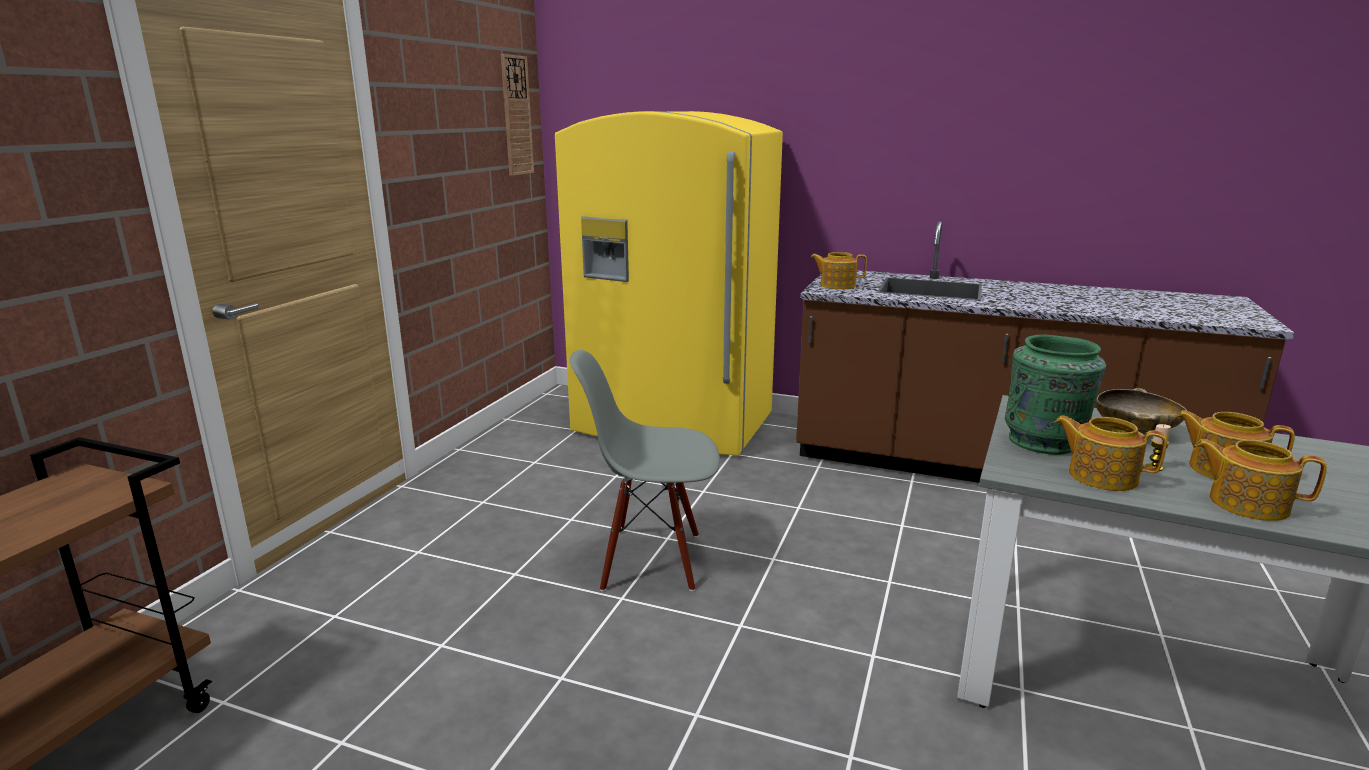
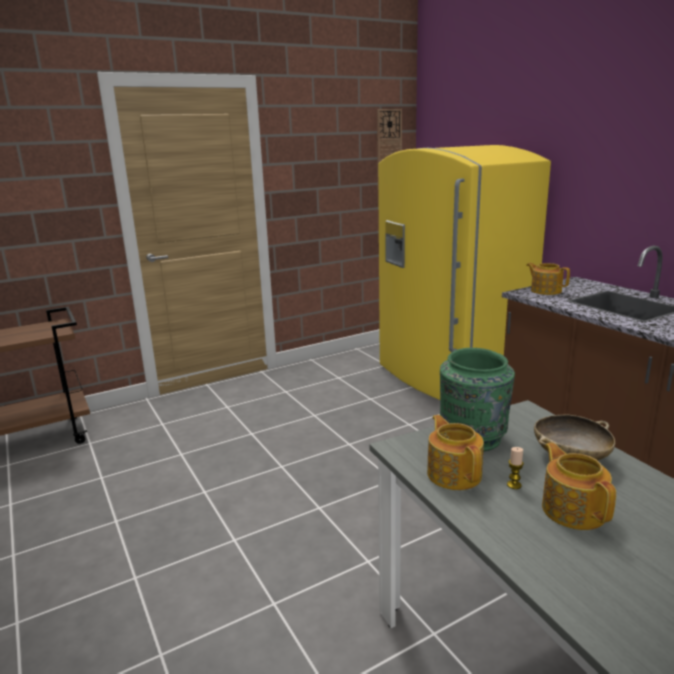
camera: 40 degrees right, 0 degrees up
(651, 560) = (323, 452): grey chair -> none
(1246, 503) = (523, 536): teapot -> none

